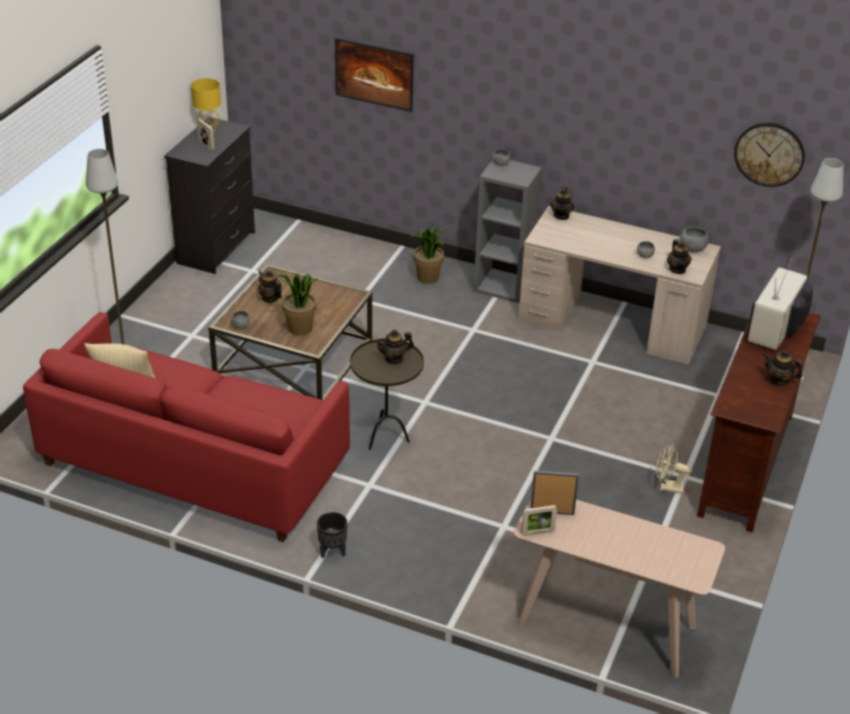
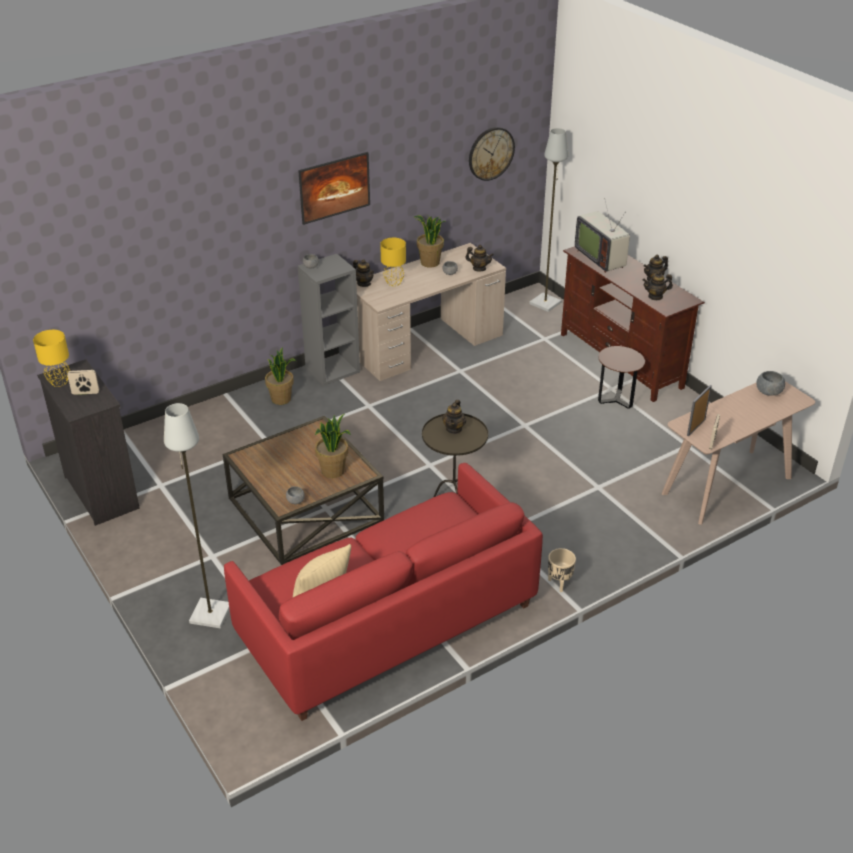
camera: 55 degrees left, 0 degrees up
(270, 298) = (274, 471): teapot -> teapot (655, 296)
(332, 551) = (559, 583): black planter -> beige planter
(374, 88) = (176, 262): picture -> picture (335, 201)
(584, 230) = (393, 282): none -> yellow table lamp
(647, 237) = (430, 263): none -> potted plant
(667, 487) = (616, 400): beige fan -> brown side table
(692, 248) = (462, 253): grey bowl -> grey bowl (768, 392)

